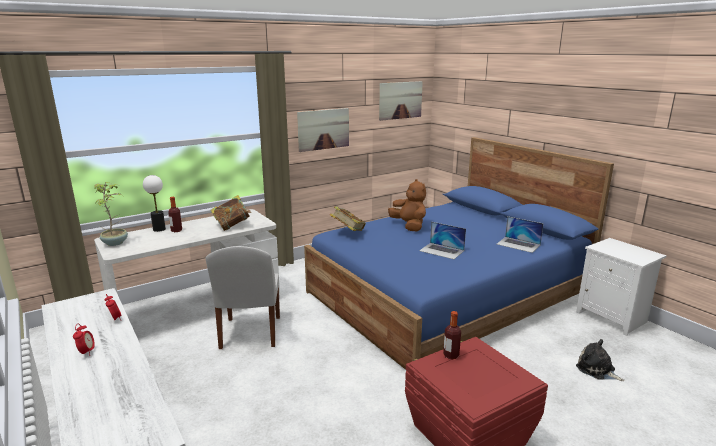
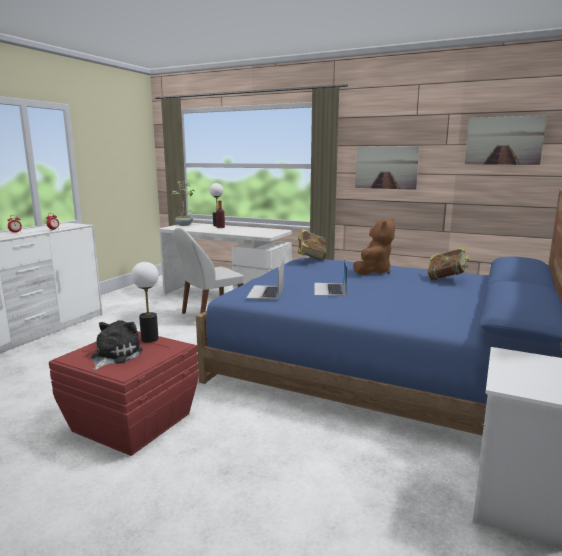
camera: 60 degrees right, 5 degrees down
(232, 226) = (247, 232): book -> book (447, 279)
(451, 355) = (149, 339): bottle -> table lamp
(518, 244) = (418, 314): laptop -> laptop (266, 292)
(597, 370) = (325, 495): plush toy -> plush toy (114, 356)

